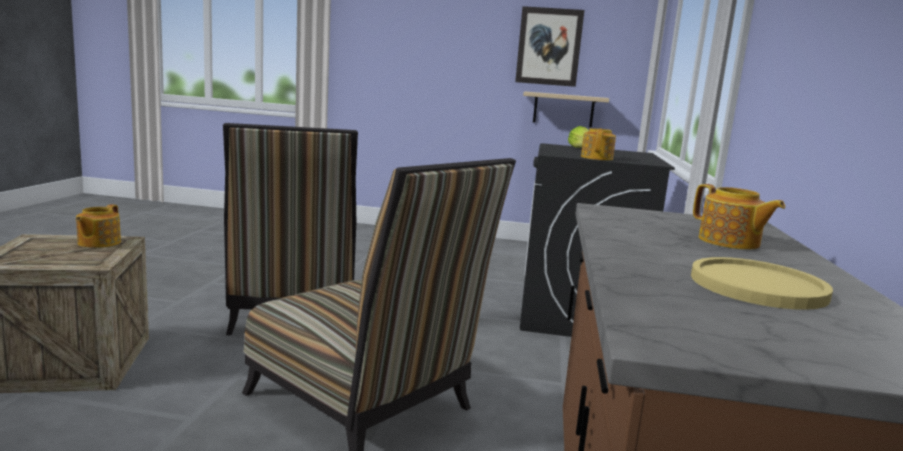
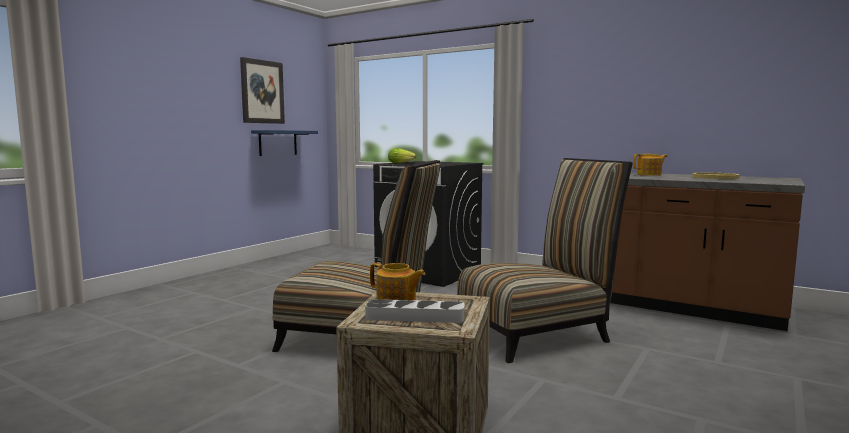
camera: 65 degrees left, 5 degrees down
(39, 250) = (415, 317): none -> grey tray
(563, 109) = (278, 142): beige shelf -> blue shelf
(597, 158) = (452, 164): teapot -> none

